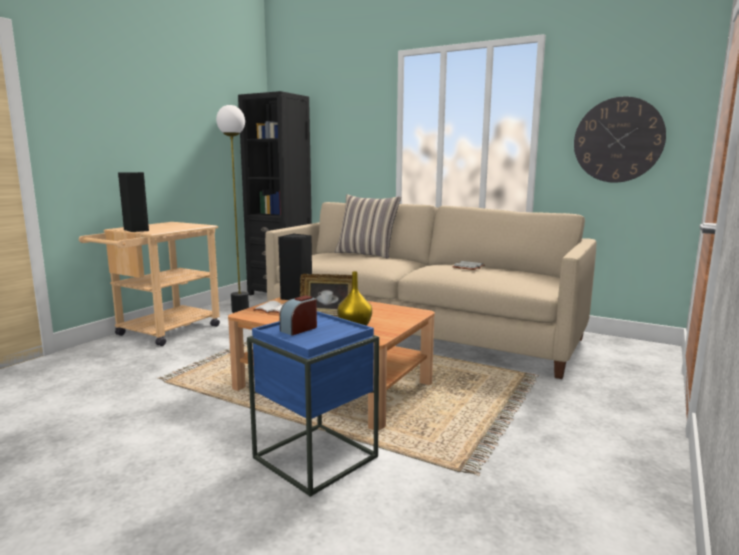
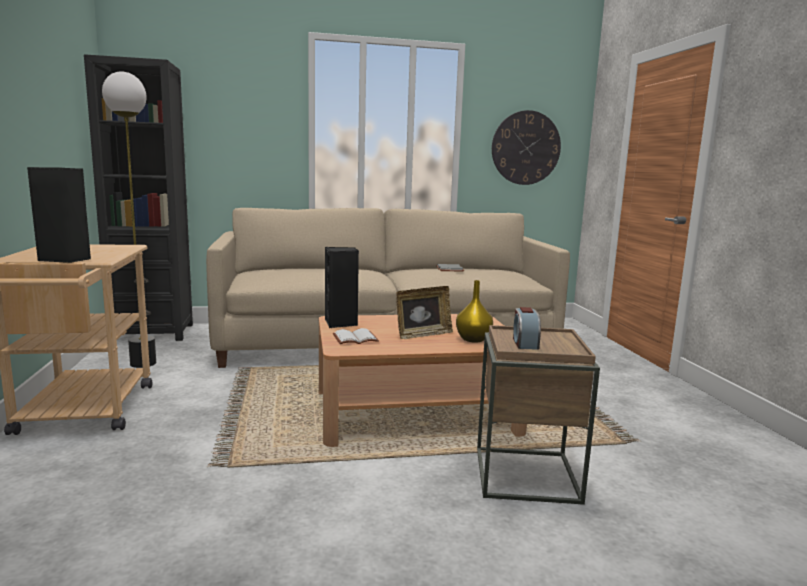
camera: 40 degrees left, 0 degrees up
(315, 457) = (526, 475): blue side table -> brown side table
(366, 254) = (314, 267): pillow -> none

